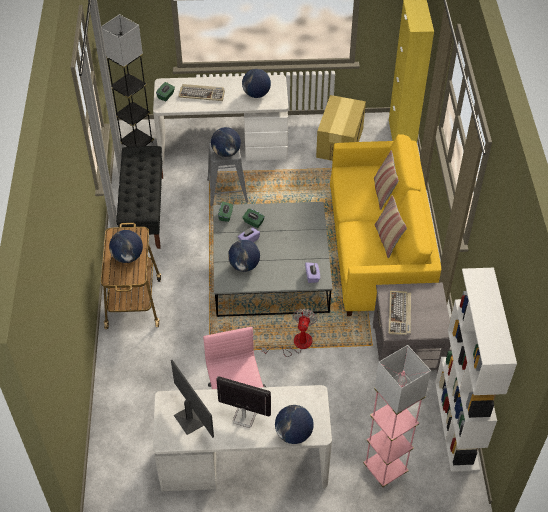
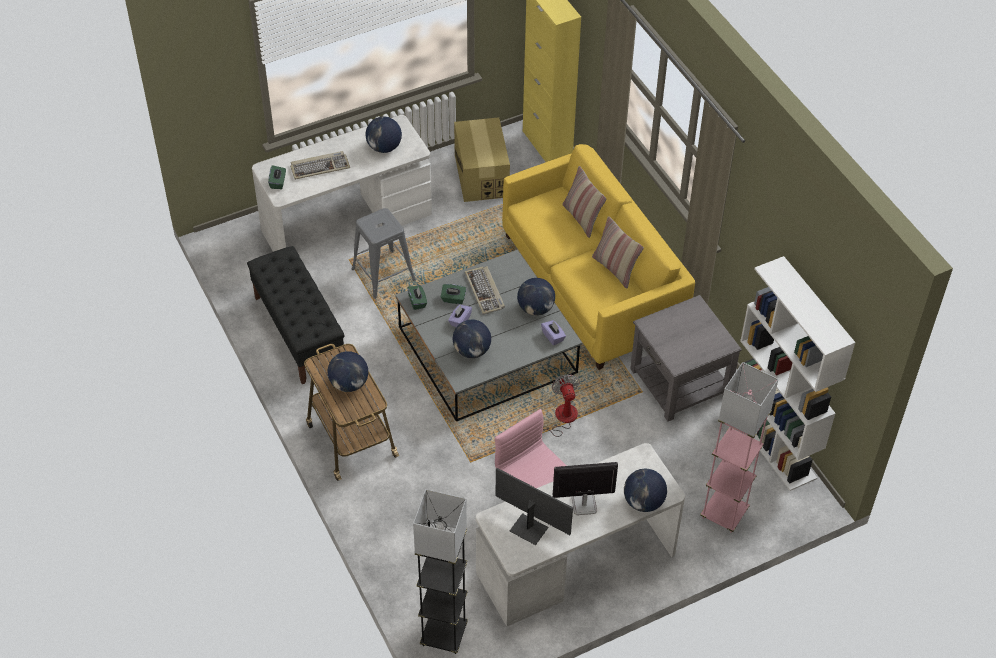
camera: 25 degrees left, 0 degrees up
(137, 143) = (239, 253): grey floor lamp -> grey floor lamp (443, 635)
(226, 153) = (384, 228): globe -> globe (535, 308)
(400, 314) = (675, 343): keyboard -> keyboard (485, 291)

